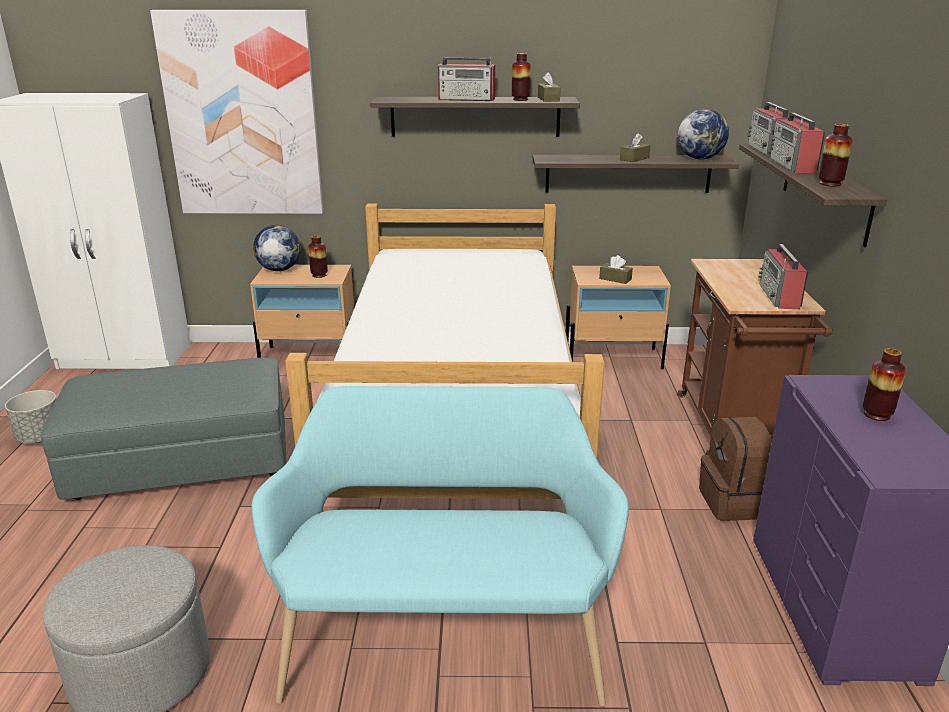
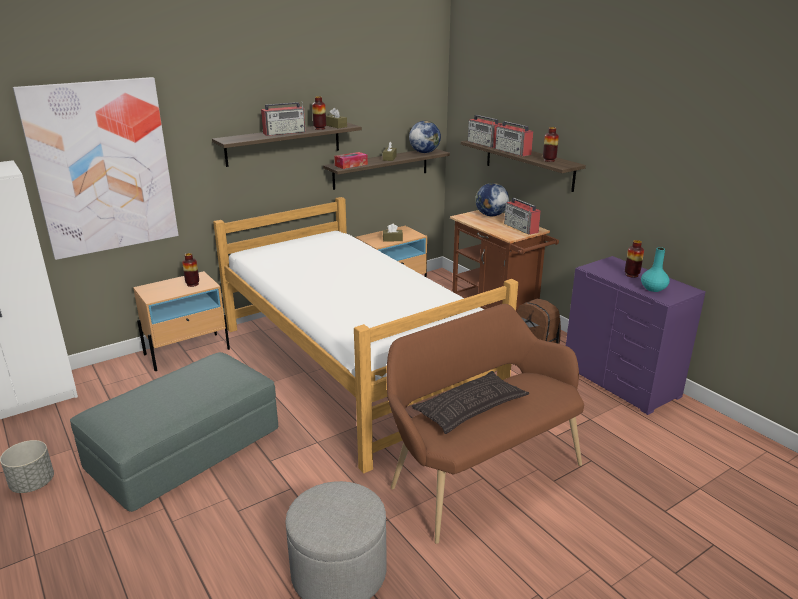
camera: 35 degrees left, 0 degrees up
(279, 269) = (153, 288): globe -> globe (490, 215)
(407, 528) = (470, 408): none -> pillow
(444, 639) = (480, 473): turquoise bench -> brown bench
(566, 159) = (351, 165): none -> tissue box
(885, 449) = (653, 288): none -> turquoise vase

